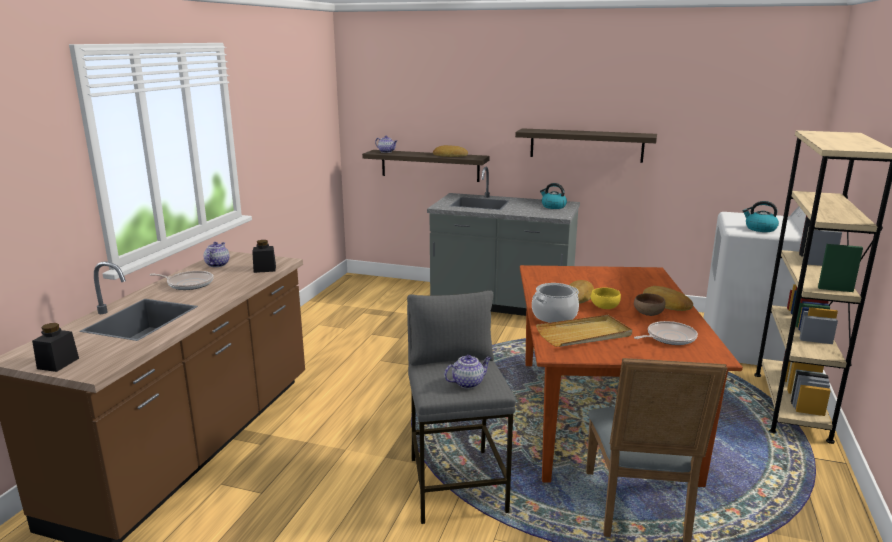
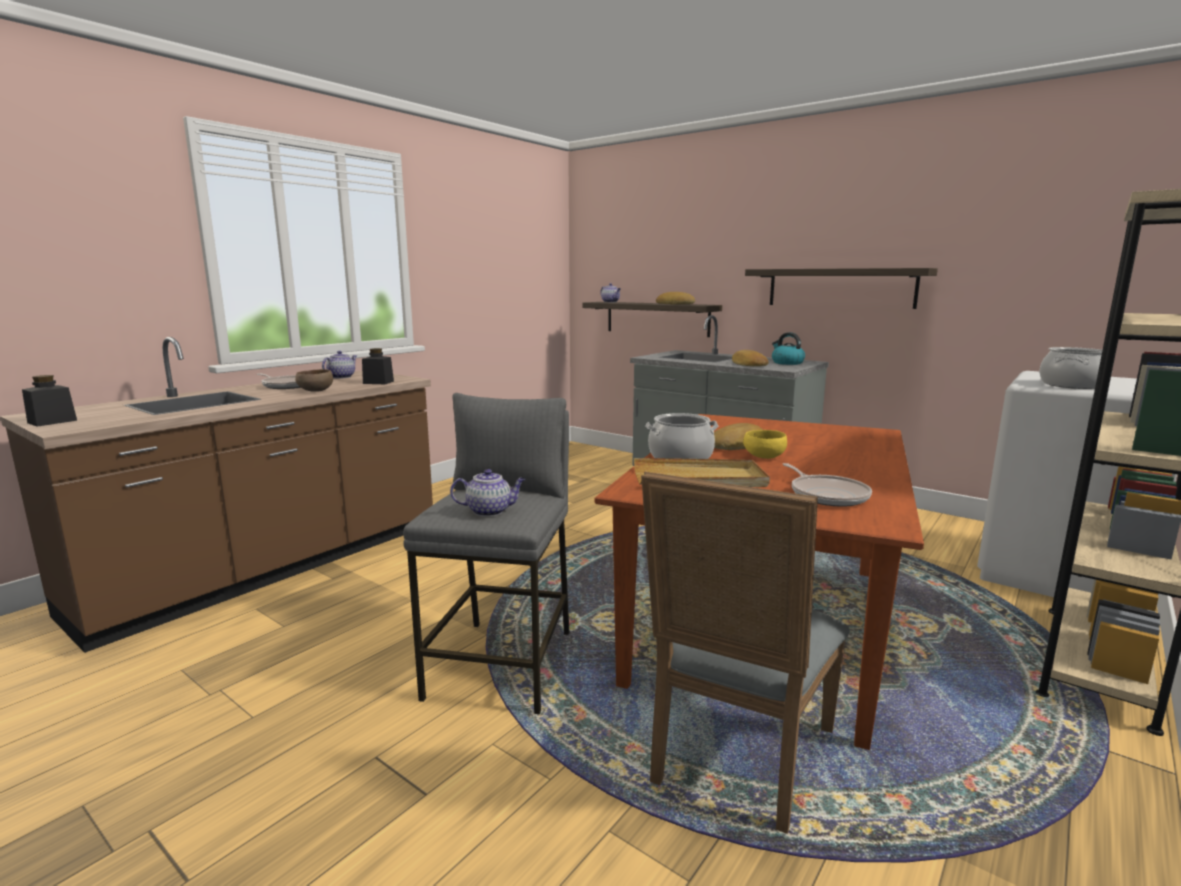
camera: 20 degrees right, 5 degrees down
(648, 314) = (822, 469): brown bowl -> brown bowl (315, 391)
(666, 303) = (864, 462): bread -> bread (748, 364)
(668, 337) = (827, 495): frying pan -> frying pan turned 75 degrees clockwise
(760, 229) = (1072, 385): kettle -> cooking pot

